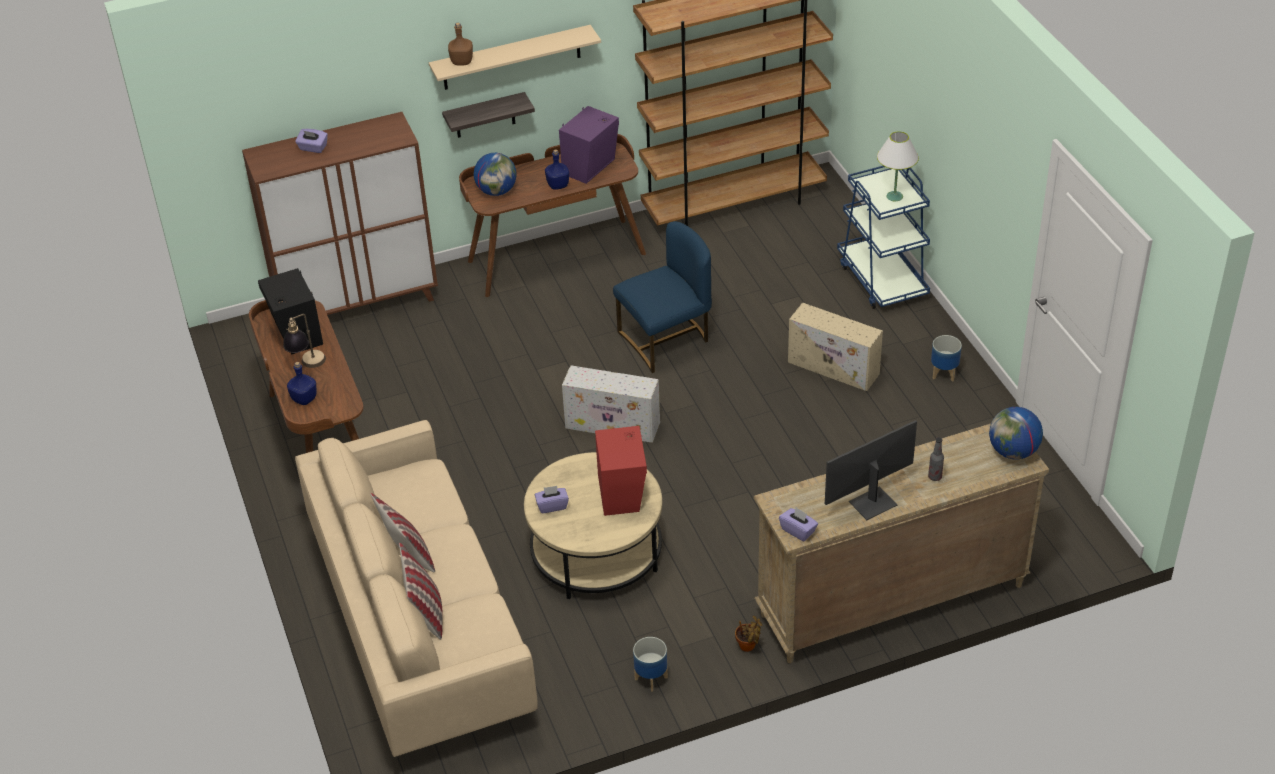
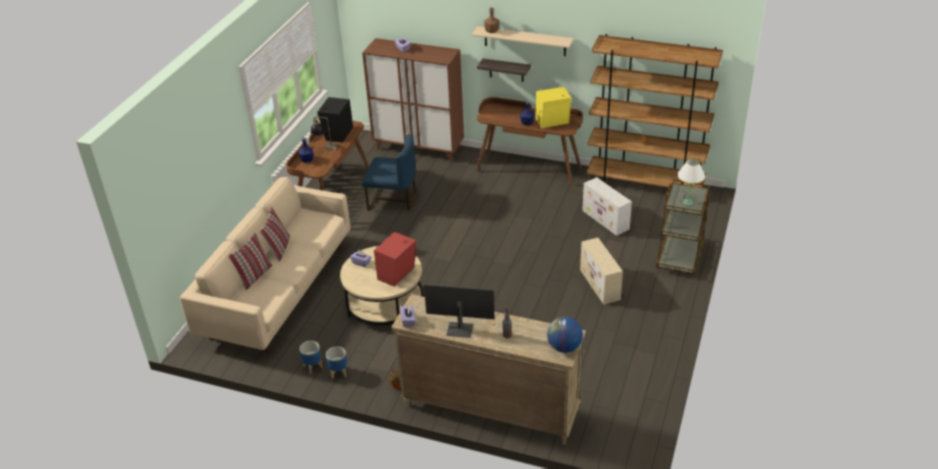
camera: 40 degrees right, 5 degrees down
(497, 191) = (496, 113): globe -> none
(591, 167) = (553, 122): purple speaker -> yellow speaker
(614, 425) = (461, 254): white storage box -> white storage box (606, 220)
(666, 340) = (533, 229): blue chair -> blue chair (392, 200)
(882, 279) = (679, 256): blue cart -> brown cart
(944, 373) = (656, 318): planter -> planter (312, 366)

